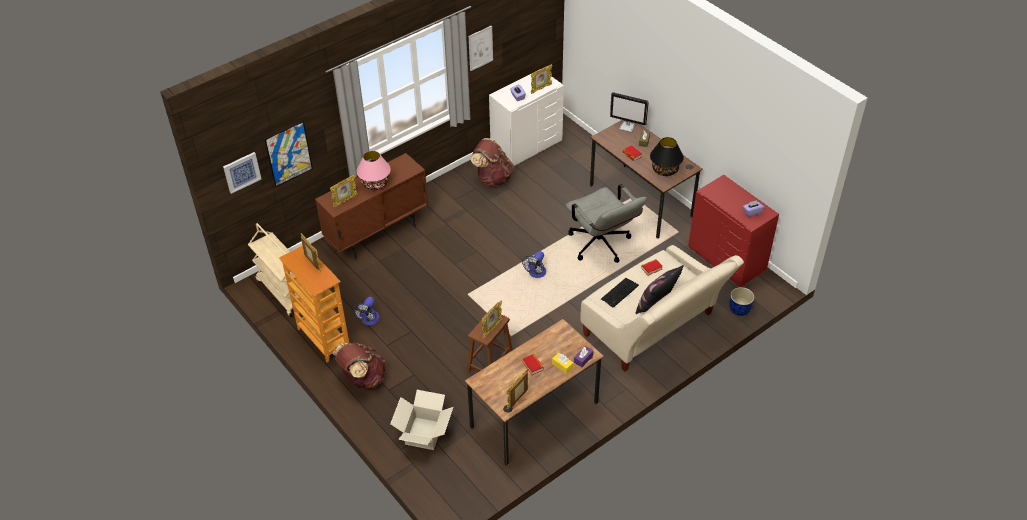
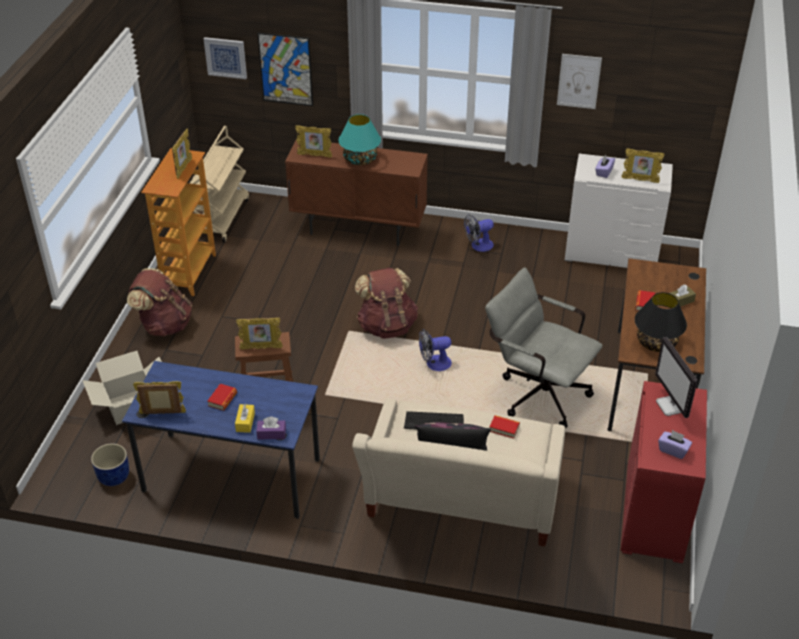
camera: 50 degrees right, 5 degrees down
(369, 320) = (241, 287): fan -> fan (478, 246)
(375, 184) = (360, 159): pink table lamp -> turquoise table lamp
(493, 178) = (532, 257): brown backpack -> brown backpack (387, 326)
(534, 415) = (231, 475): brown desk -> blue desk
(602, 247) = (536, 392): grey office chair -> grey office chair turned 105 degrees clockwise
(627, 126) = (686, 276): monitor -> monitor (671, 406)
(739, 309) = (583, 571): blue planter -> blue planter (113, 476)

